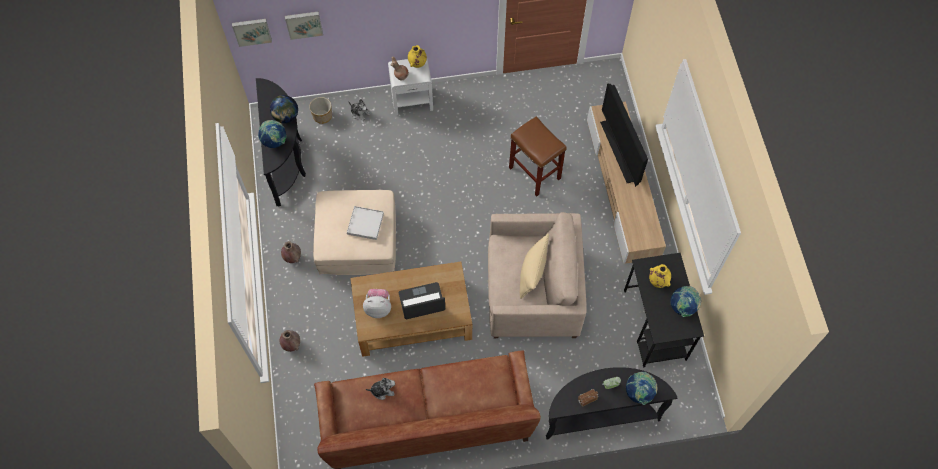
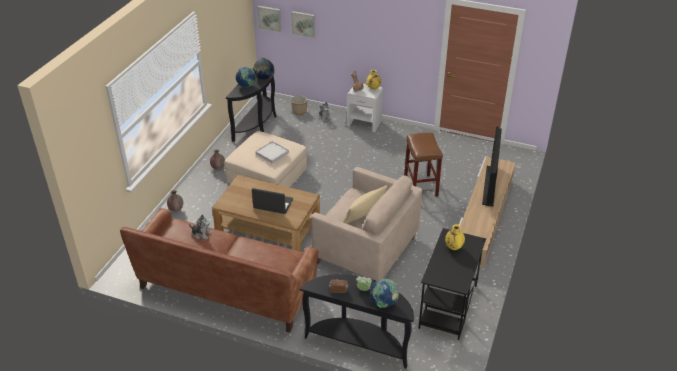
camera: 30 degrees right, 25 degrees down
(378, 308) = (241, 196): plush toy -> none
(682, 307) = (462, 270): globe -> none

